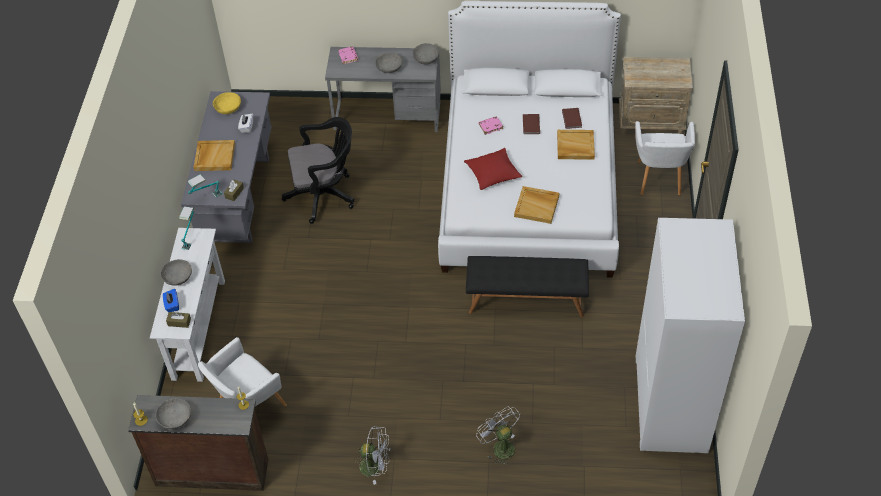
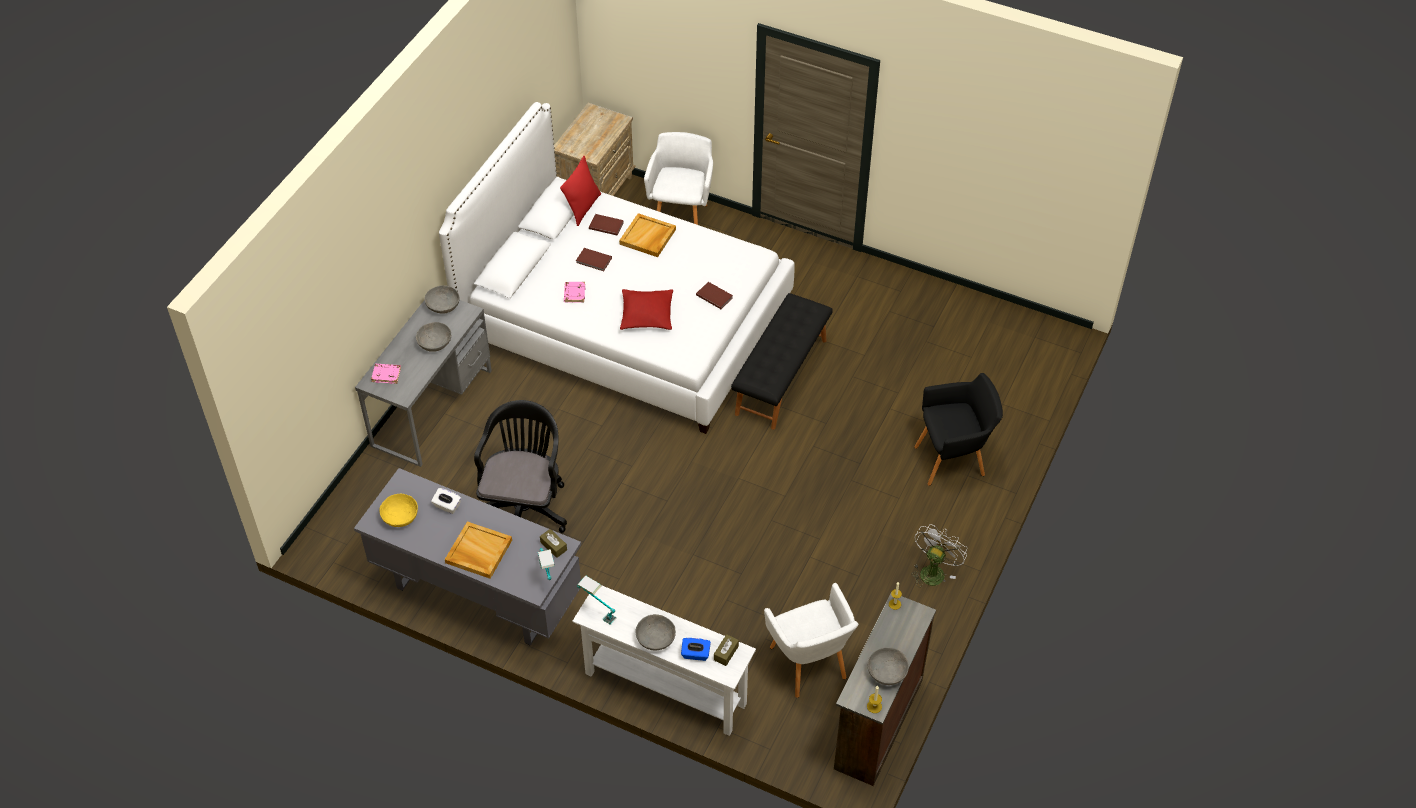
camera: 70 degrees left, 0 degrees up
(499, 446) = (953, 460): white fan -> black armchair
(537, 206) = (714, 296): beige tray -> brown book
(582, 100) = (583, 208): none -> red pillow
(658, 180) = (681, 217): white armchair -> white armchair turned 105 degrees counterclockwise
(672, 404) = (961, 315): white wardrobe -> none

